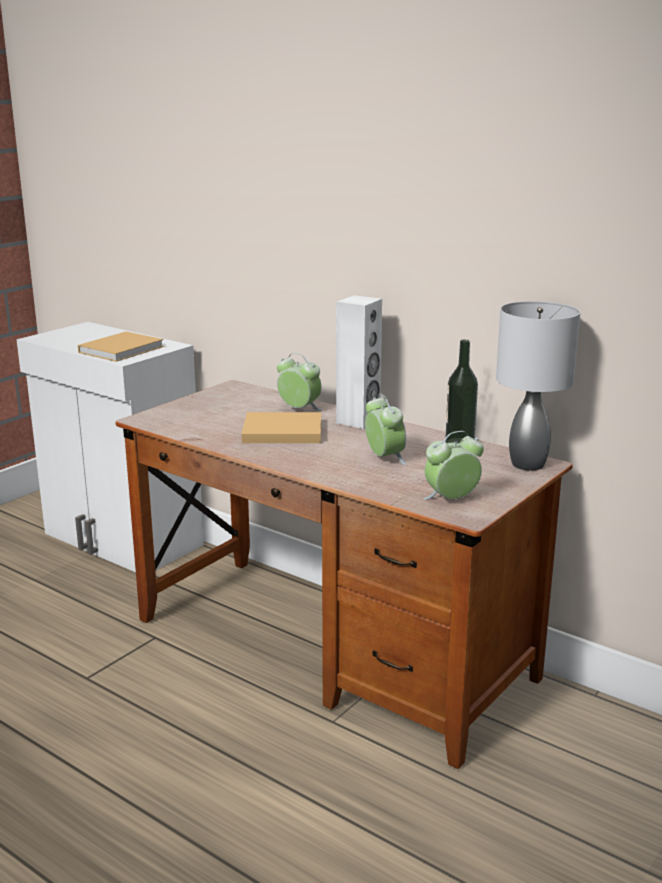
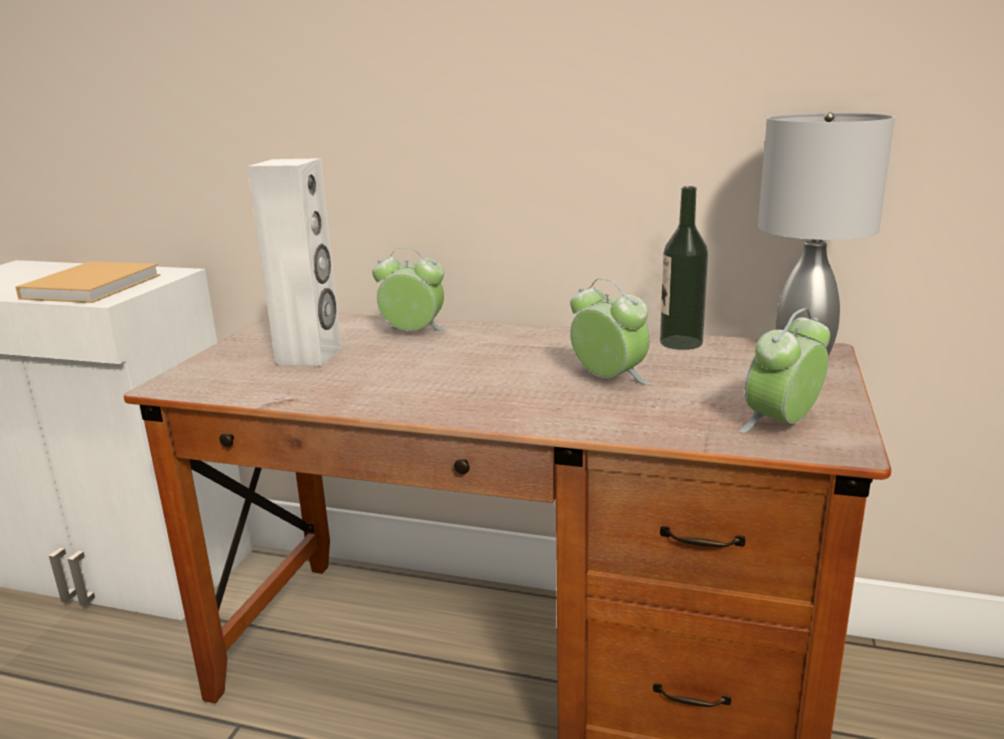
camera: 20 degrees left, 0 degrees up
(279, 431) = (413, 367): beige book -> none
(358, 421) = (512, 335): white speaker -> white speaker (310, 355)

